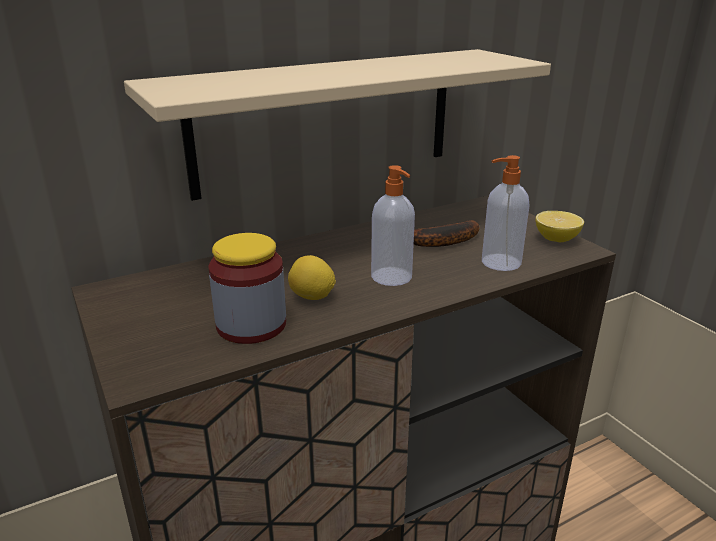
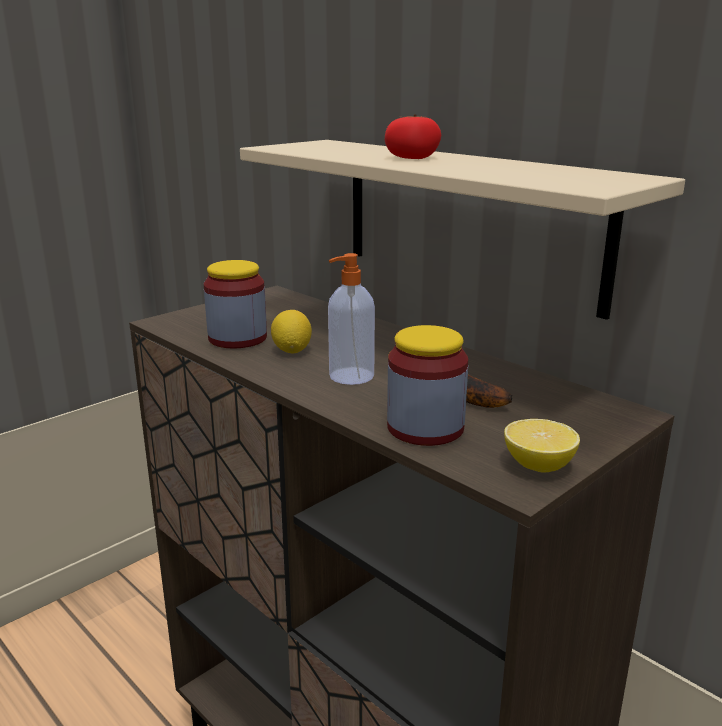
camera: 75 degrees right, 5 degrees down
(337, 72) = (412, 158): none -> tomato
(499, 263) = (425, 428): soap dispenser -> jar

